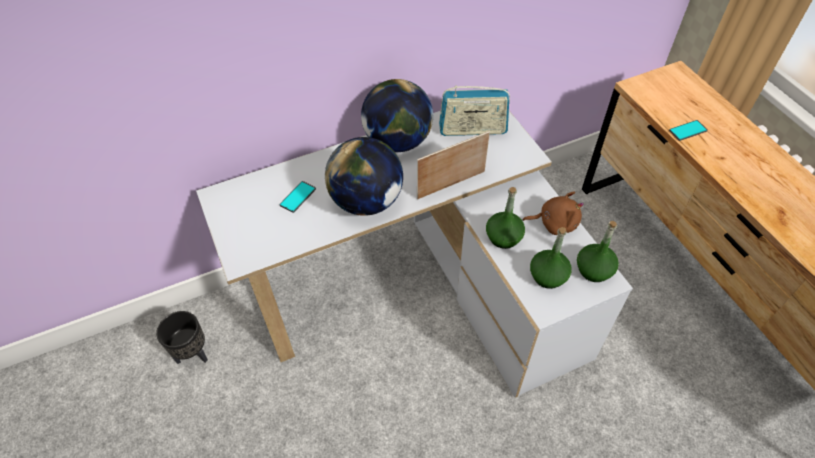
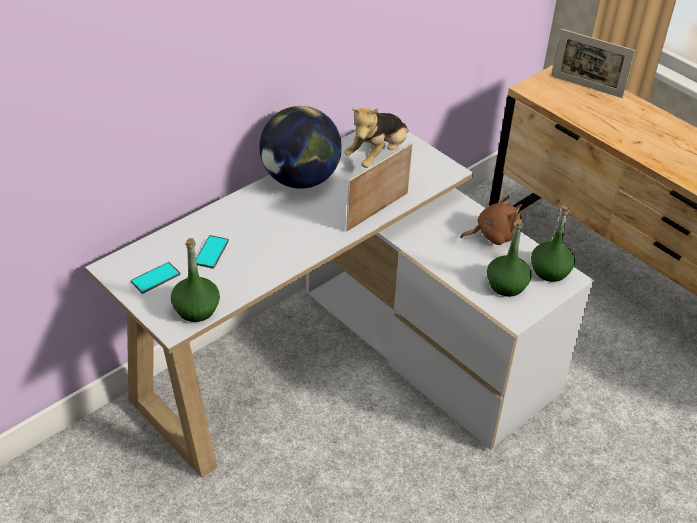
camera: 20 degrees left, 10 degrees down
(193, 353) = (84, 493): black planter -> none
(366, 201) = (292, 243): globe -> none
(472, 129) = (377, 155): radio -> plush toy
(503, 237) = (446, 258): green bottle -> green bottle (196, 309)
(687, 130) = (597, 122): phone -> phone (155, 278)
(690, 92) = (586, 86): none -> picture frame

